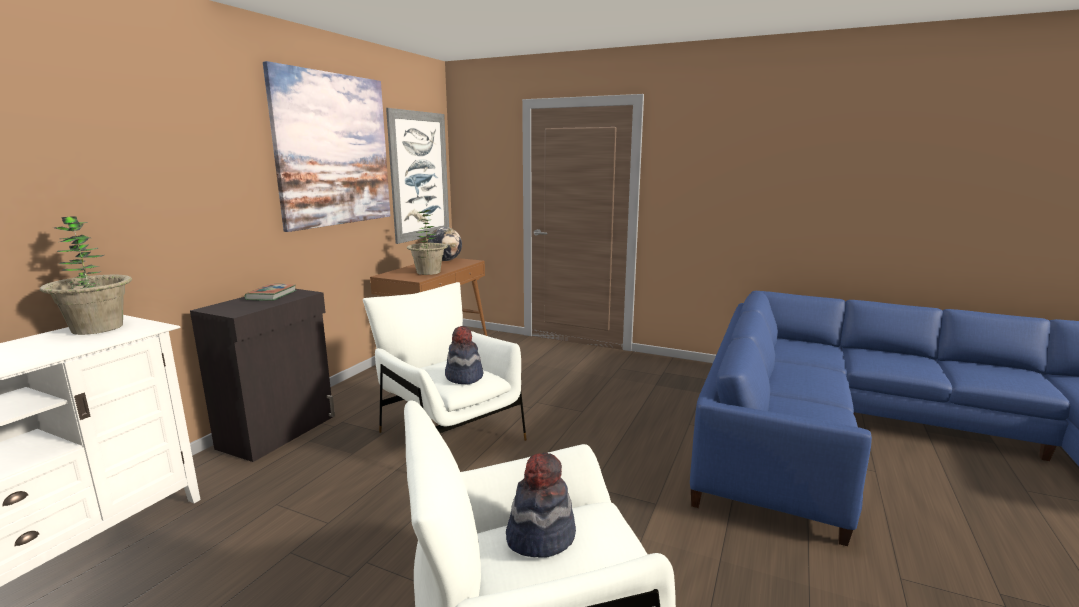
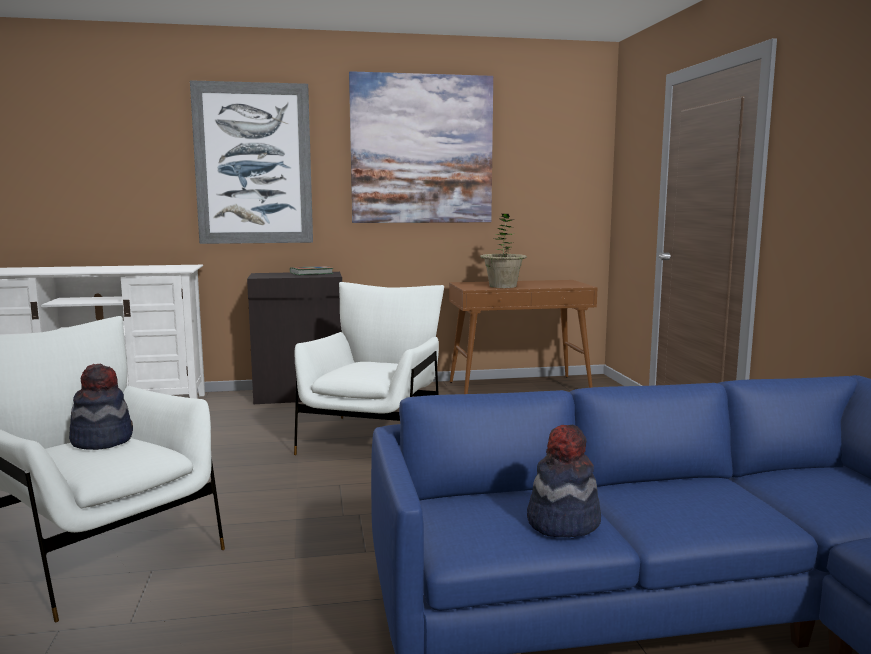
camera: 55 degrees right, 5 degrees down
(97, 328) = (169, 266): potted plant -> none
(420, 176) = (552, 180): picture -> picture (253, 164)
(445, 260) = (560, 282): globe -> none
(464, 377) = (356, 370): hat -> hat (562, 522)

